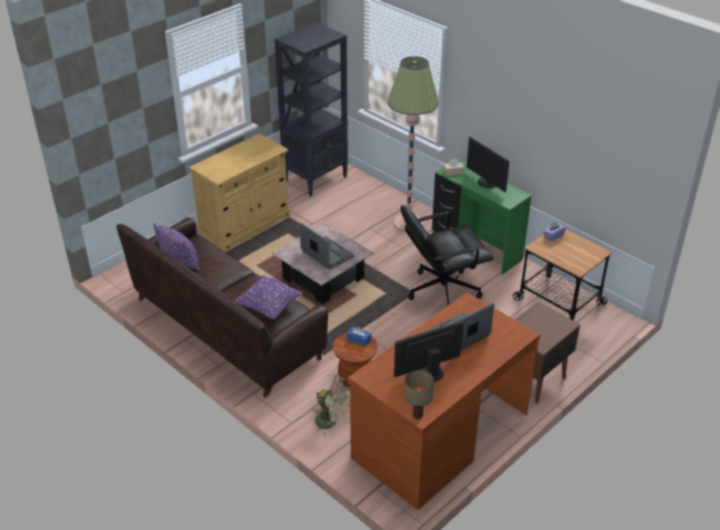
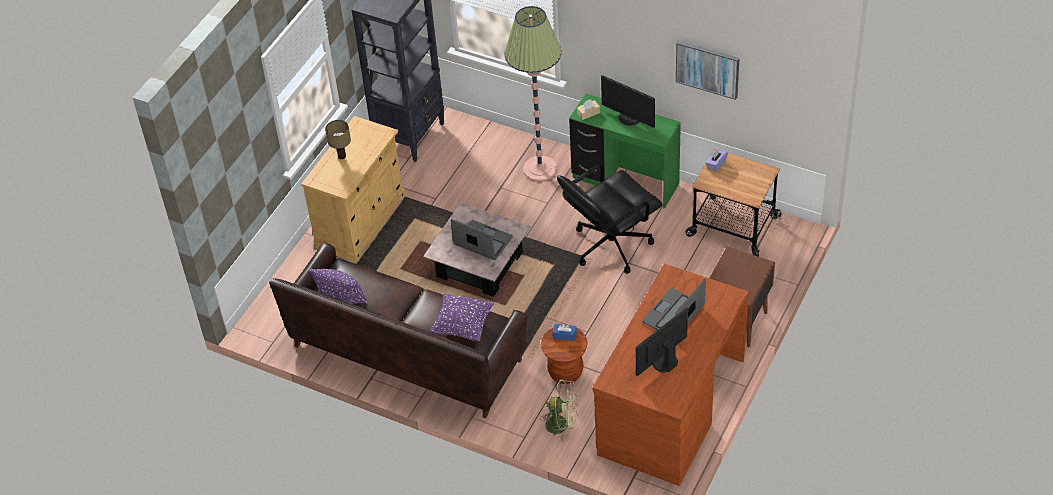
camera: 15 degrees left, 10 degrees up
(418, 415) = (671, 406): table lamp -> table lamp (342, 156)
(562, 140) = (707, 68): none -> picture

